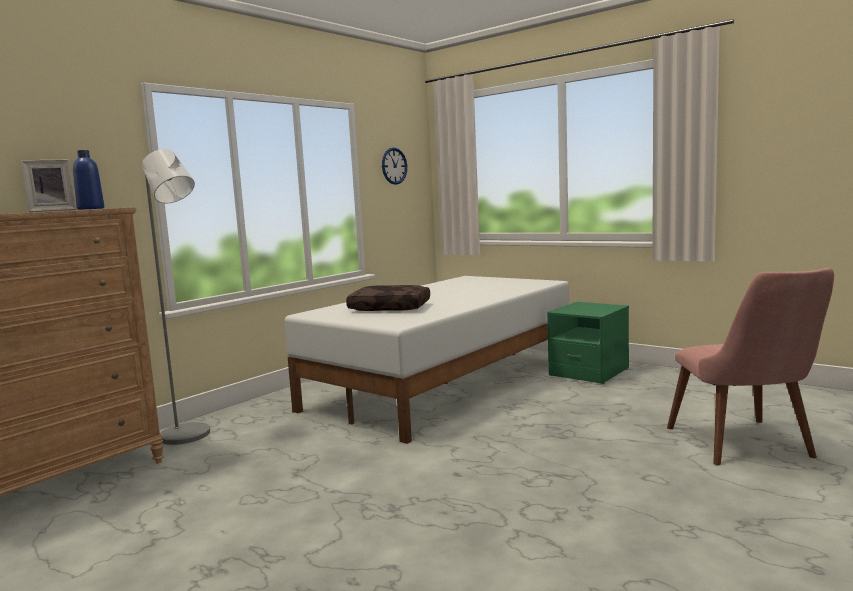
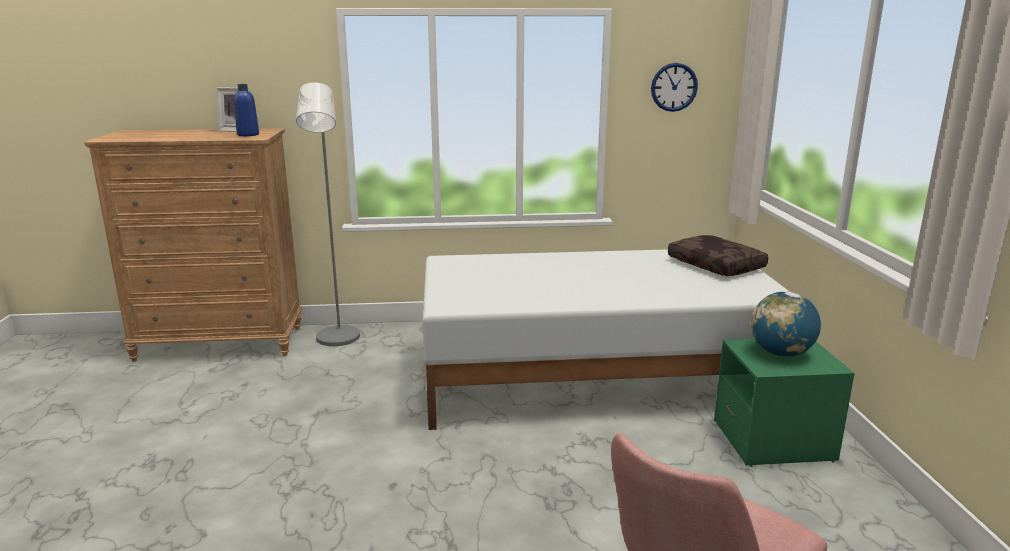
camera: 45 degrees right, 10 degrees up
(391, 308) = (512, 277): brown pillow -> brown pillow (717, 265)
(585, 308) = (781, 353): none -> globe

